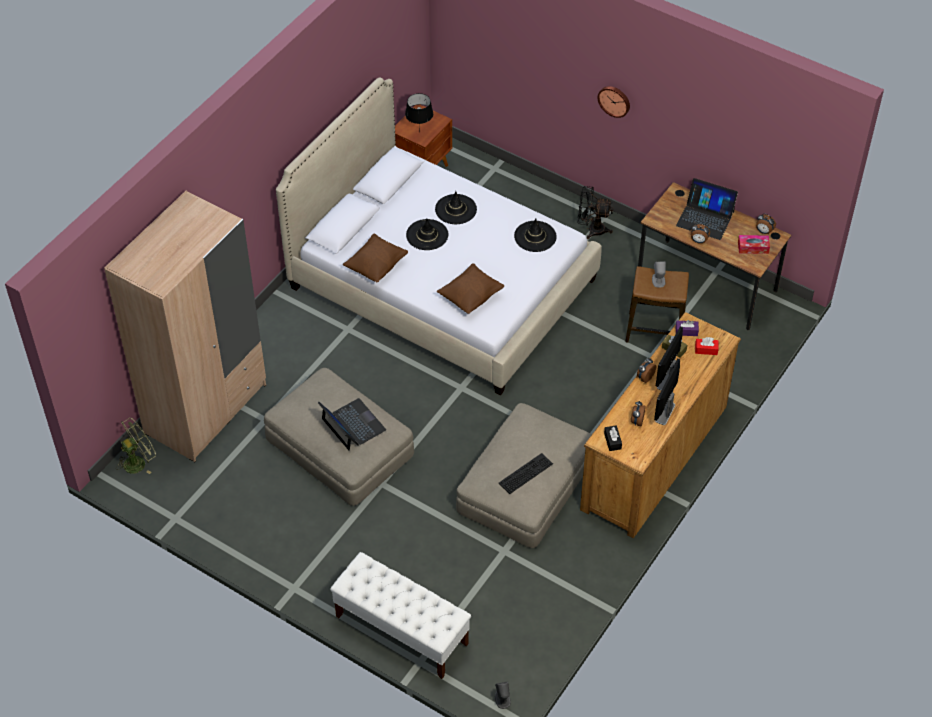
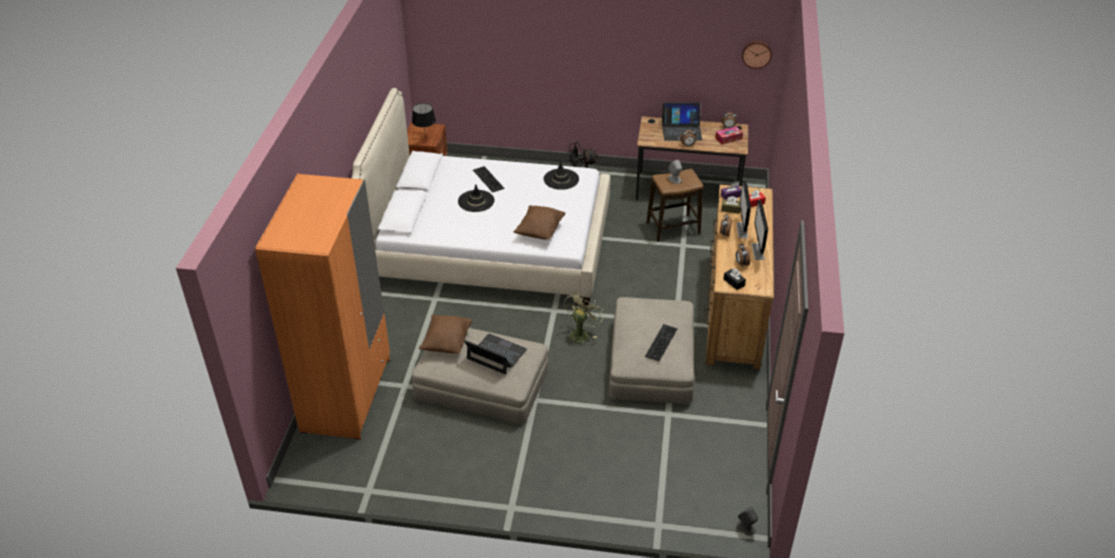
camera: 25 degrees left, 10 degrees down
(138, 461) = (307, 456): green fan -> green fan (580, 333)
(206, 409) = (347, 394): beige wardrobe -> orange wardrobe
(376, 266) = (449, 233): brown pillow -> brown pillow (447, 342)
(401, 630) = (625, 505): white bench -> none
(455, 209) = (487, 179): black hat -> keyboard
(614, 100) = (583, 61): wall clock -> wall clock (756, 54)

